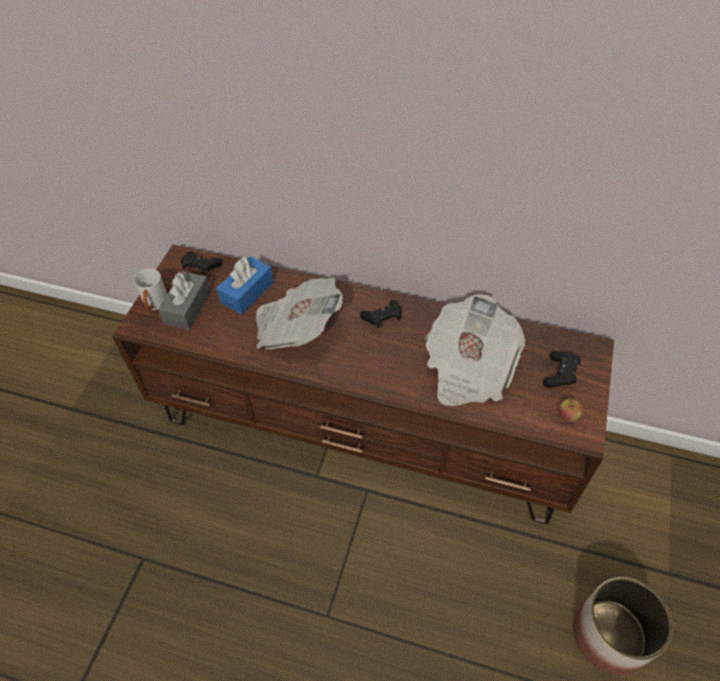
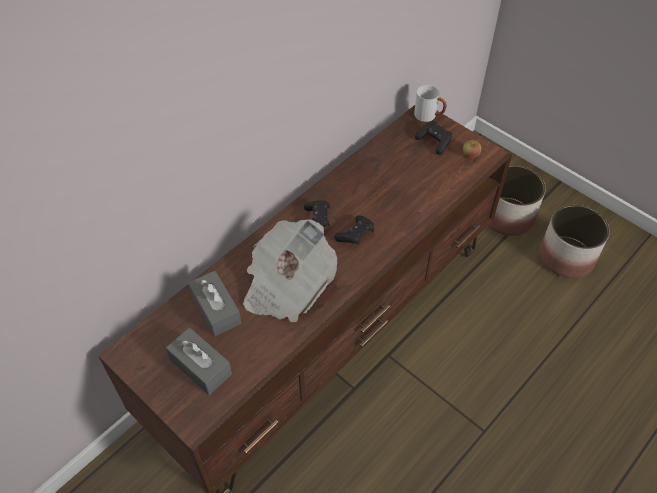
camera: 65 degrees left, 0 degrees up
(155, 305) = (177, 396): white mug -> white mug (429, 116)
(201, 268) = (154, 338): black game controller -> black game controller (355, 236)
(247, 292) = (216, 309): blue tissue box -> grey tissue box
(468, 368) = (399, 190): newspaper -> none
(620, 543) = (507, 217): none -> planter

